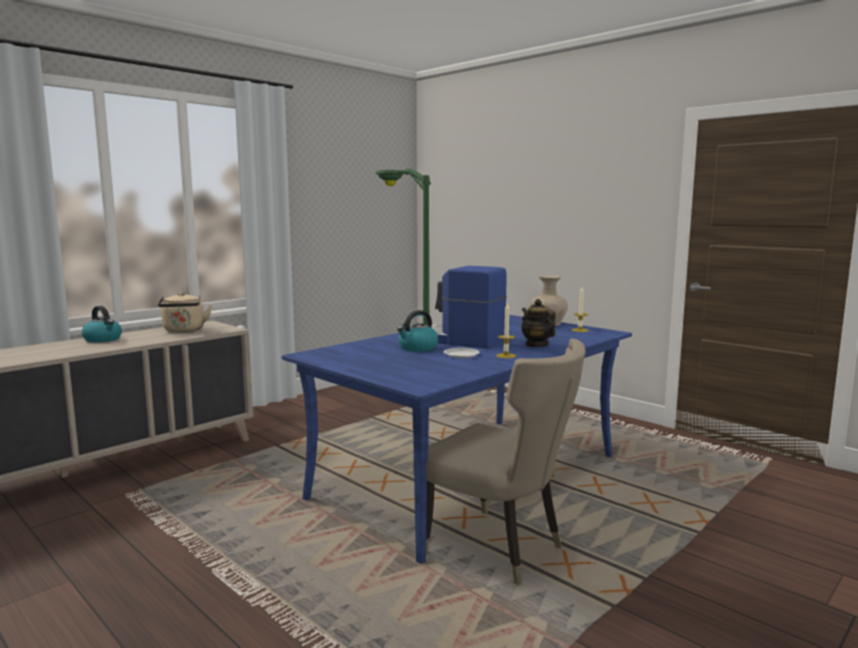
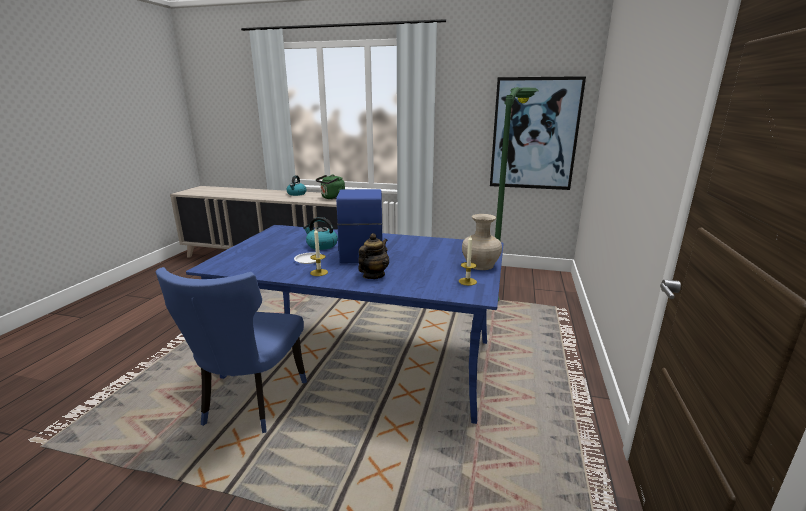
camera: 60 degrees right, 10 degrees up
(184, 331) = (332, 198): beige kettle -> green kettle
(375, 221) = (534, 134): none -> picture
(499, 550) = (250, 404): beige chair -> blue chair

